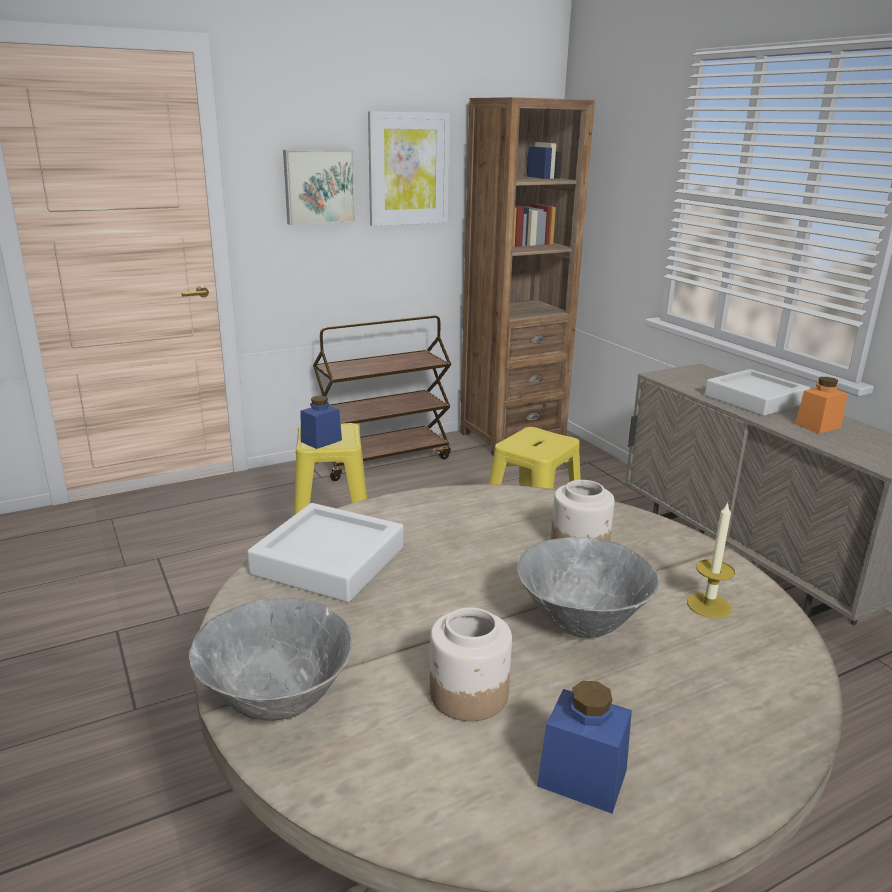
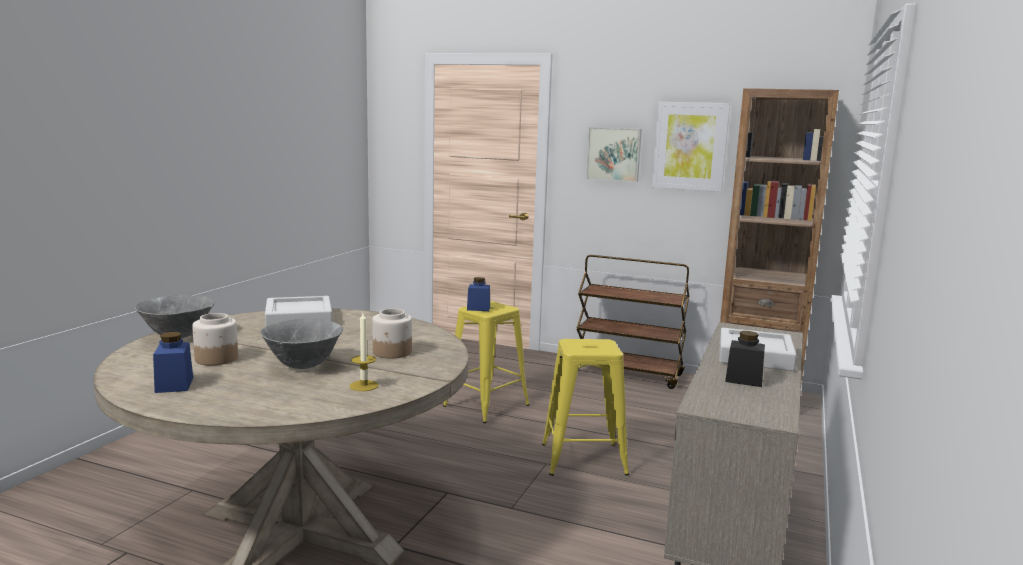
camera: 50 degrees right, 10 degrees down
(818, 426) = (744, 380): orange jar -> black jar

